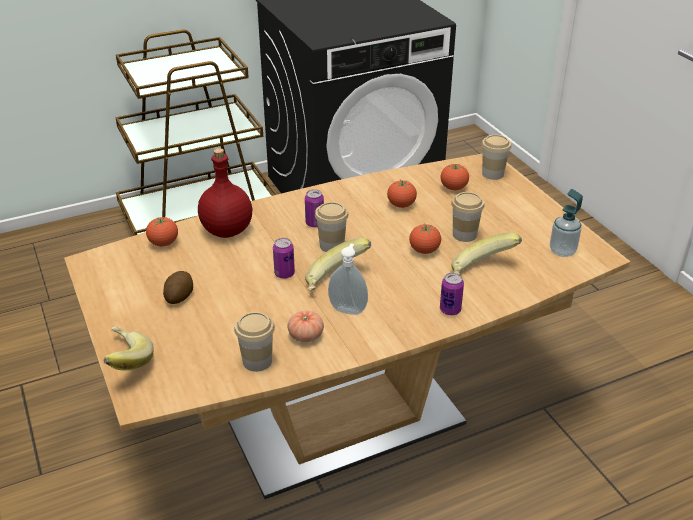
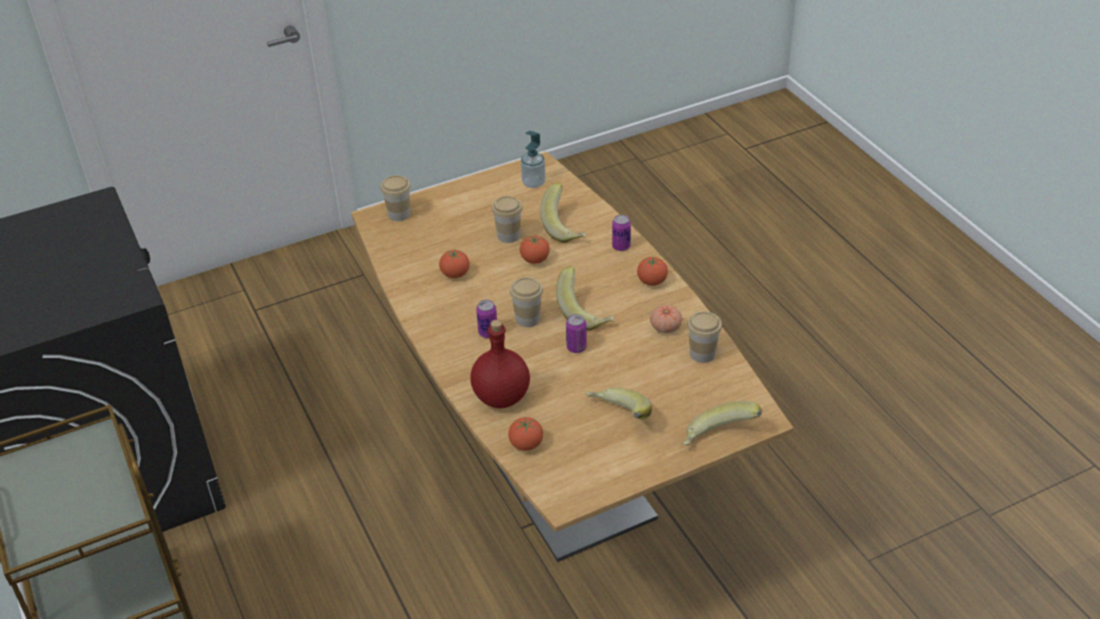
camera: 90 degrees left, 5 degrees up
(179, 296) = (617, 417): potato -> banana
(348, 309) = (626, 304): soap dispenser -> none
(453, 188) = (424, 240): tomato -> tomato (652, 282)

